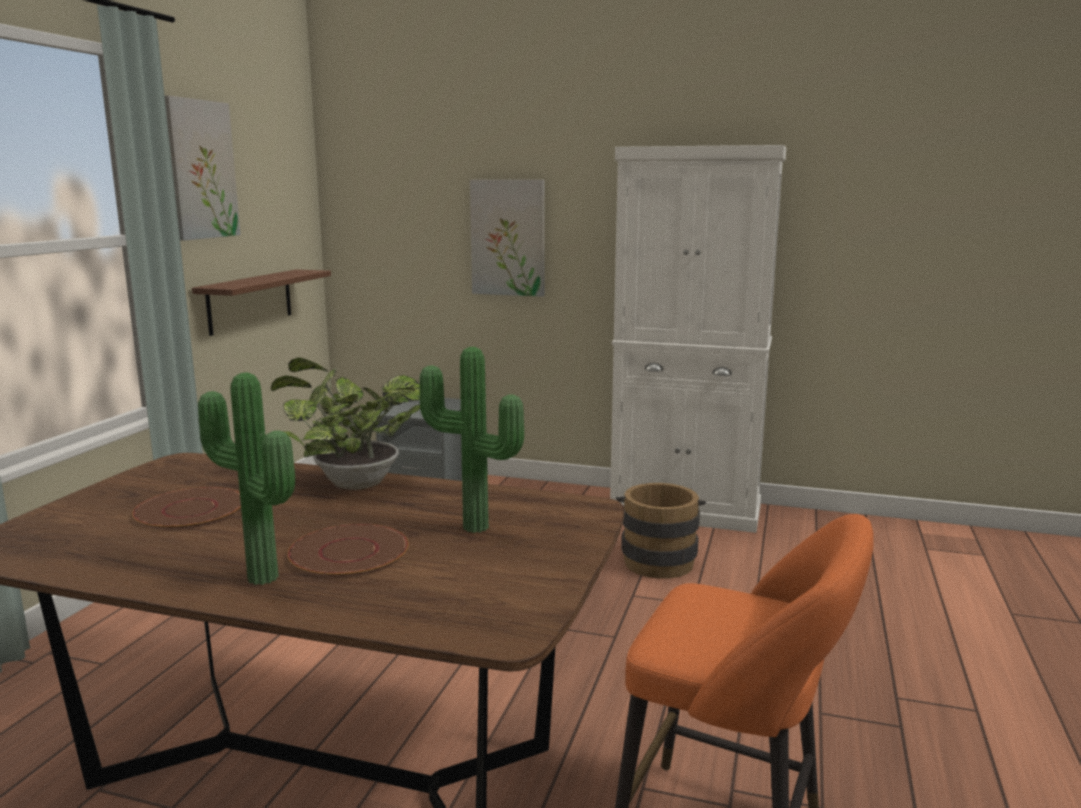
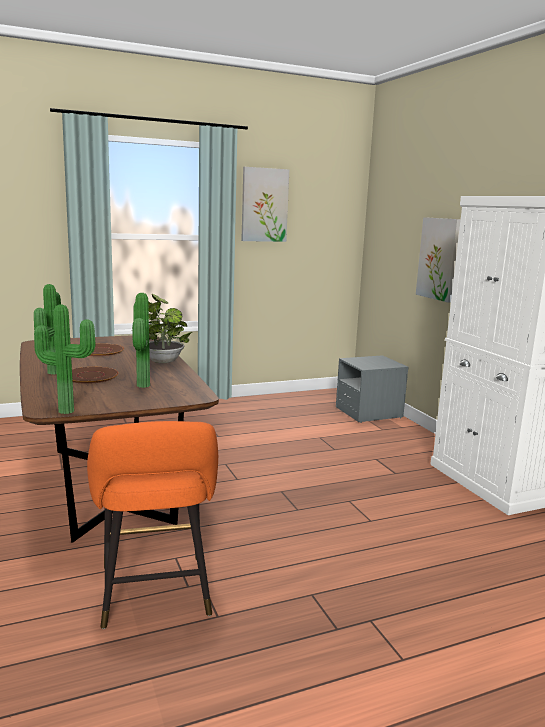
camera: 50 degrees right, 0 degrees up
(250, 301) = (291, 279): brown shelf -> none
(534, 613) = (68, 410): none -> potted plant
(658, 559) = (405, 495): brown bucket -> none

